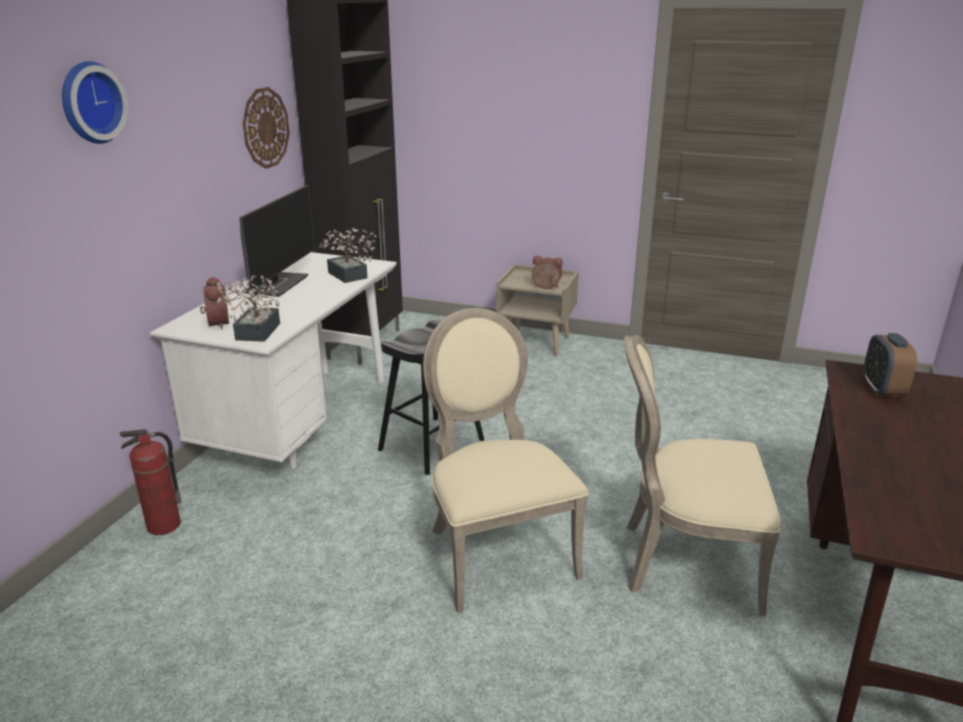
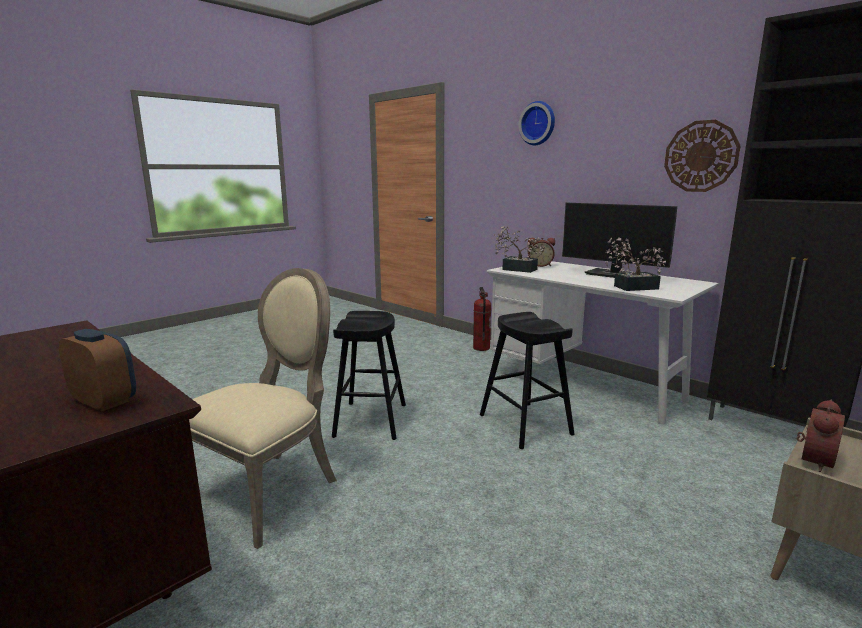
camera: 115 degrees right, 10 degrees down
(495, 551) = (371, 420): beige chair -> black stool

